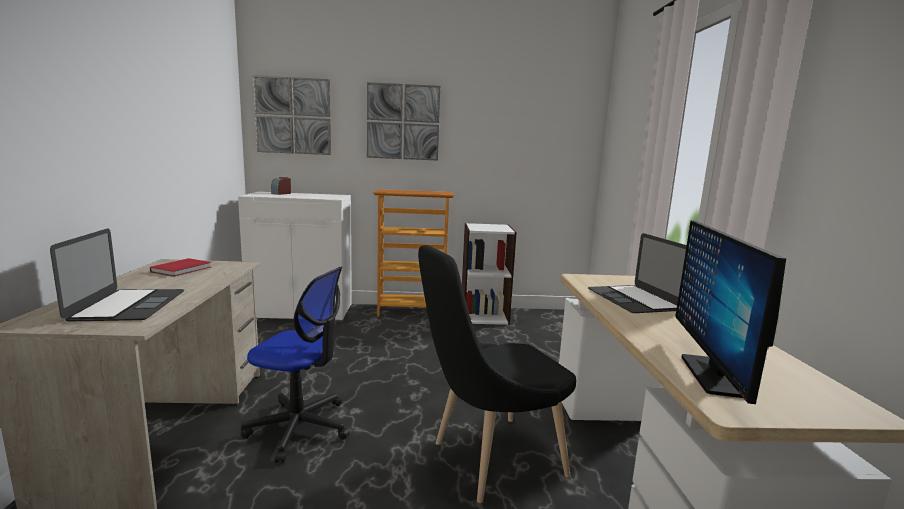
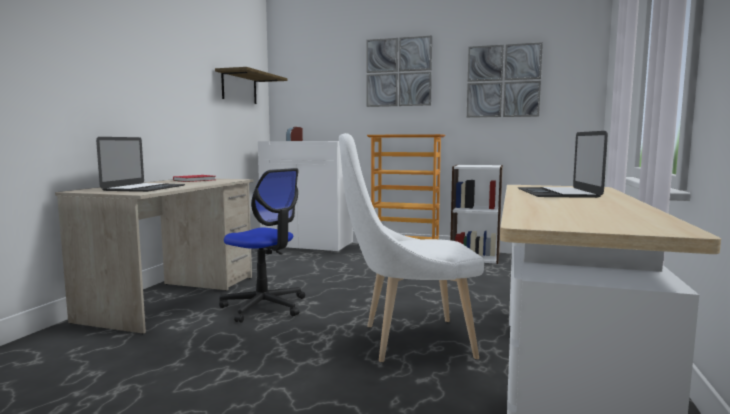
camera: 20 degrees right, 5 degrees down
(212, 131) = (239, 87): none -> shelf
(293, 116) = (307, 75): picture -> picture (503, 81)
(489, 460) = (409, 341): black chair -> white chair
(714, 375) = (552, 215): monitor -> none

